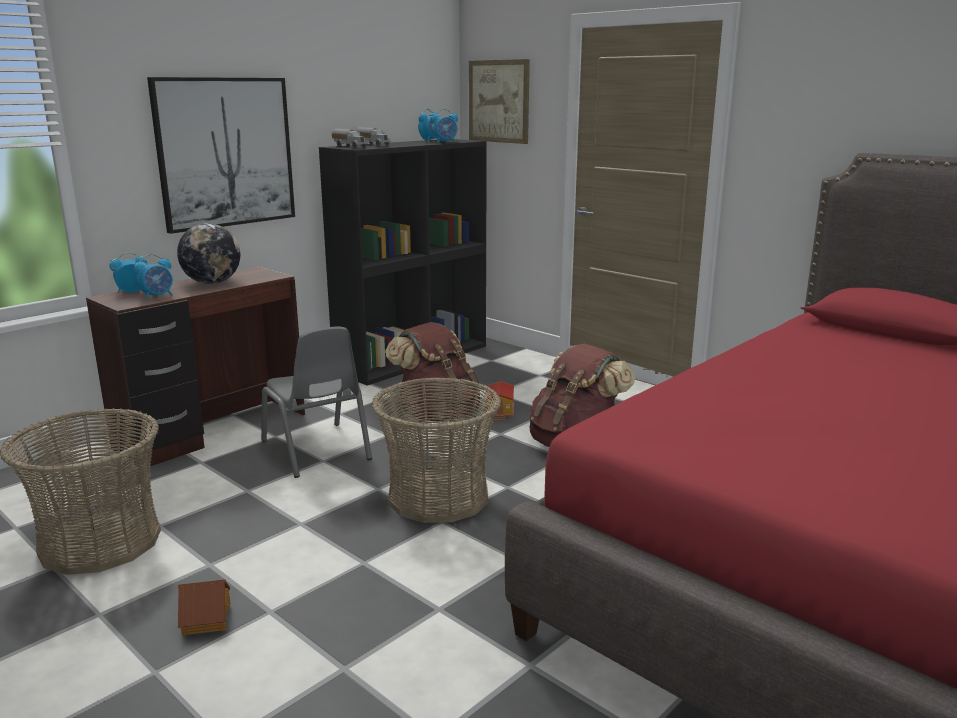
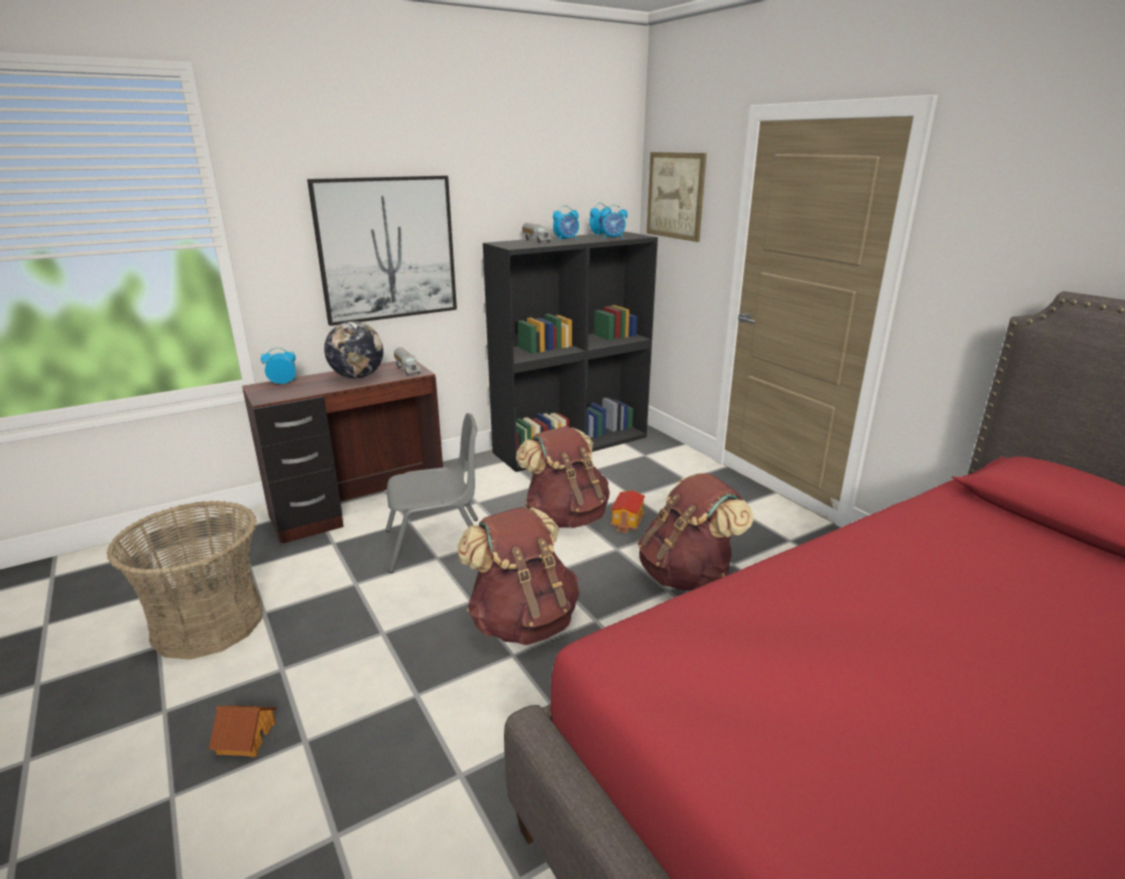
camera: 15 degrees right, 5 degrees up
(157, 296) = (299, 390): alarm clock -> alarm clock (566, 240)
(316, 450) = (437, 544): grey chair -> grey chair turned 90 degrees counterclockwise
(350, 147) = (510, 244): toy truck -> toy truck (408, 369)
(438, 497) = (522, 621): basket -> brown backpack

